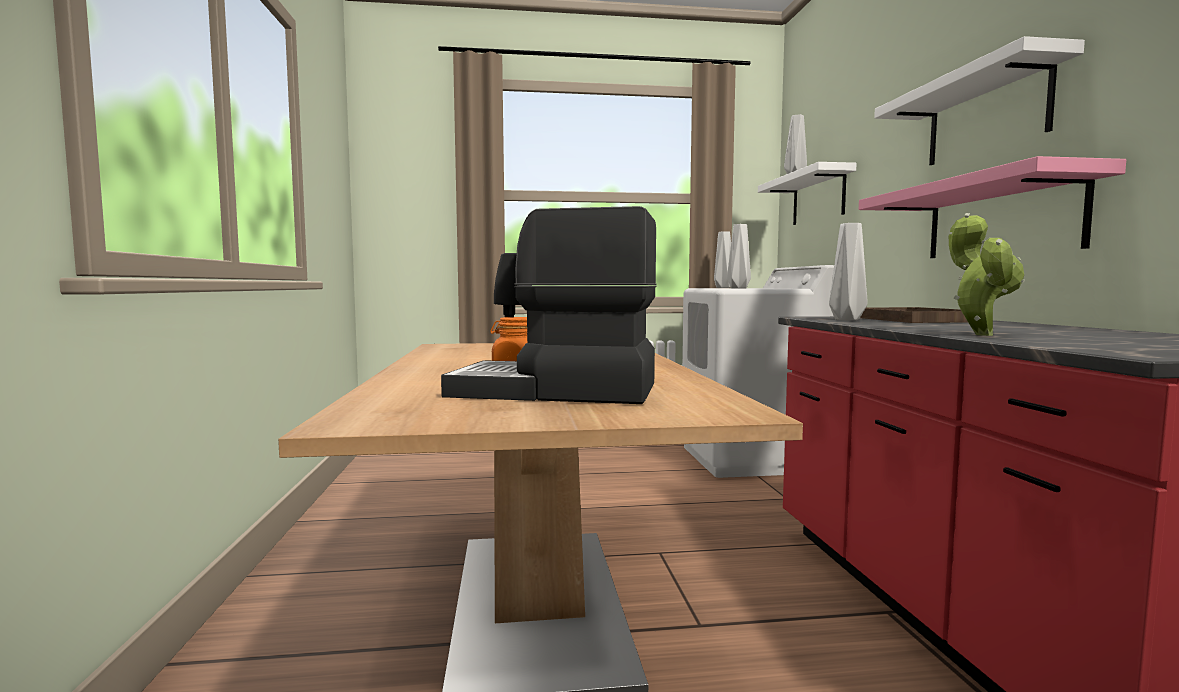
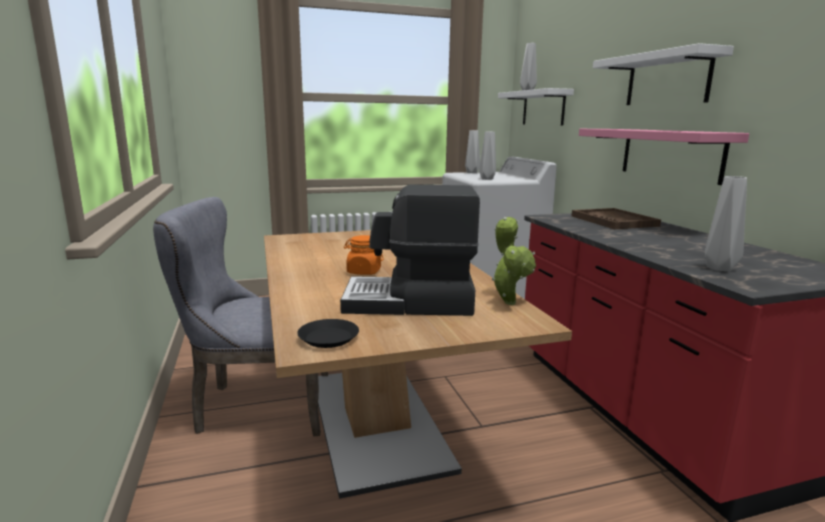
camera: 10 degrees left, 10 degrees up
(378, 572) = (256, 406): none -> grey chair
(394, 415) = (328, 338): none -> black plate
(845, 319) = (571, 222): grey vase -> grey vase (717, 268)
(979, 334) = (660, 253): potted plant -> potted plant (508, 301)

